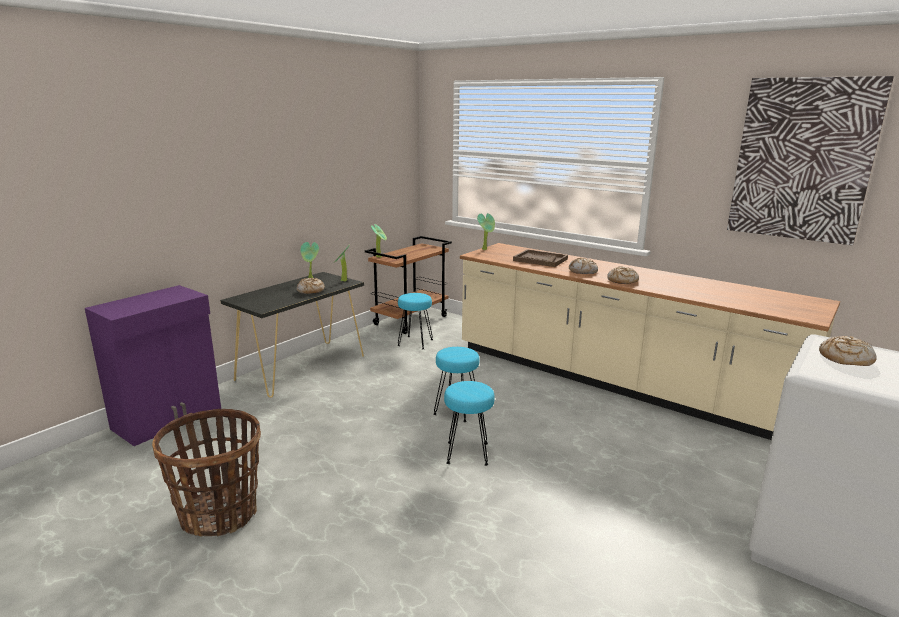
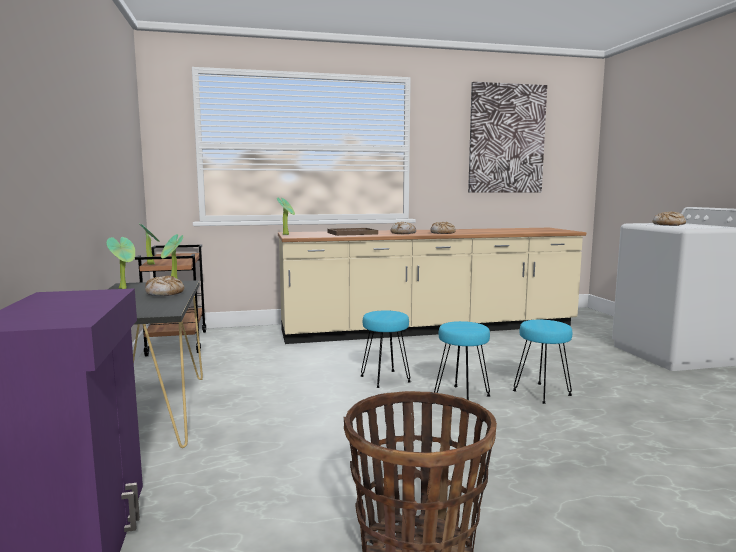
camera: 50 degrees left, 10 degrees down
(415, 343) = (228, 355): turquoise stool -> turquoise stool (542, 393)

